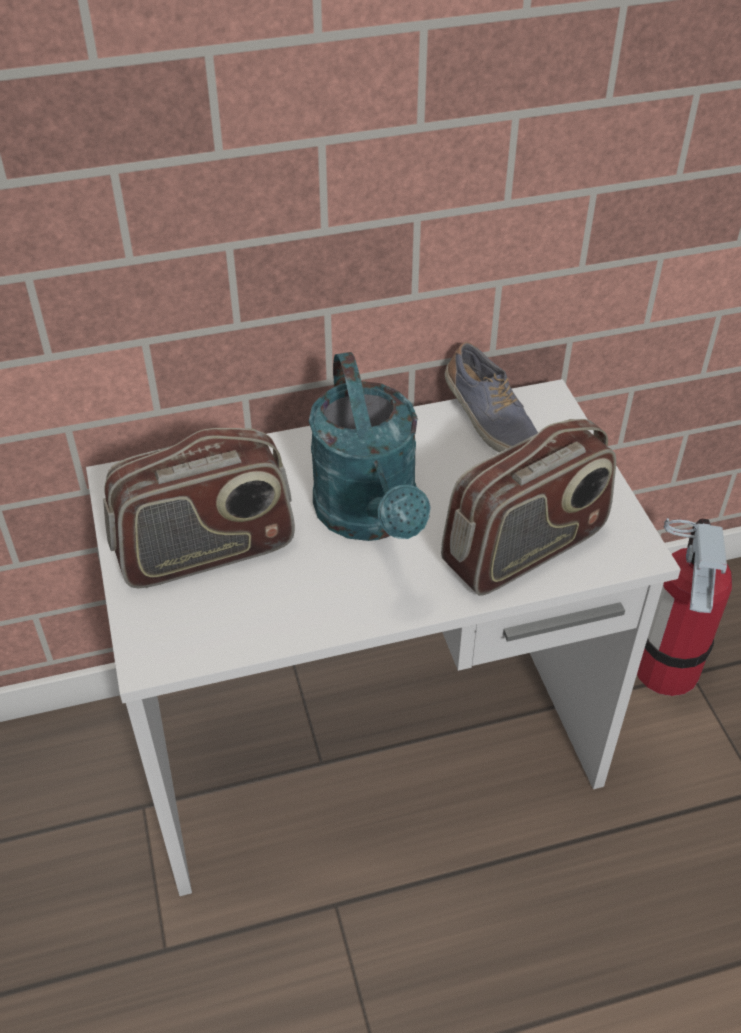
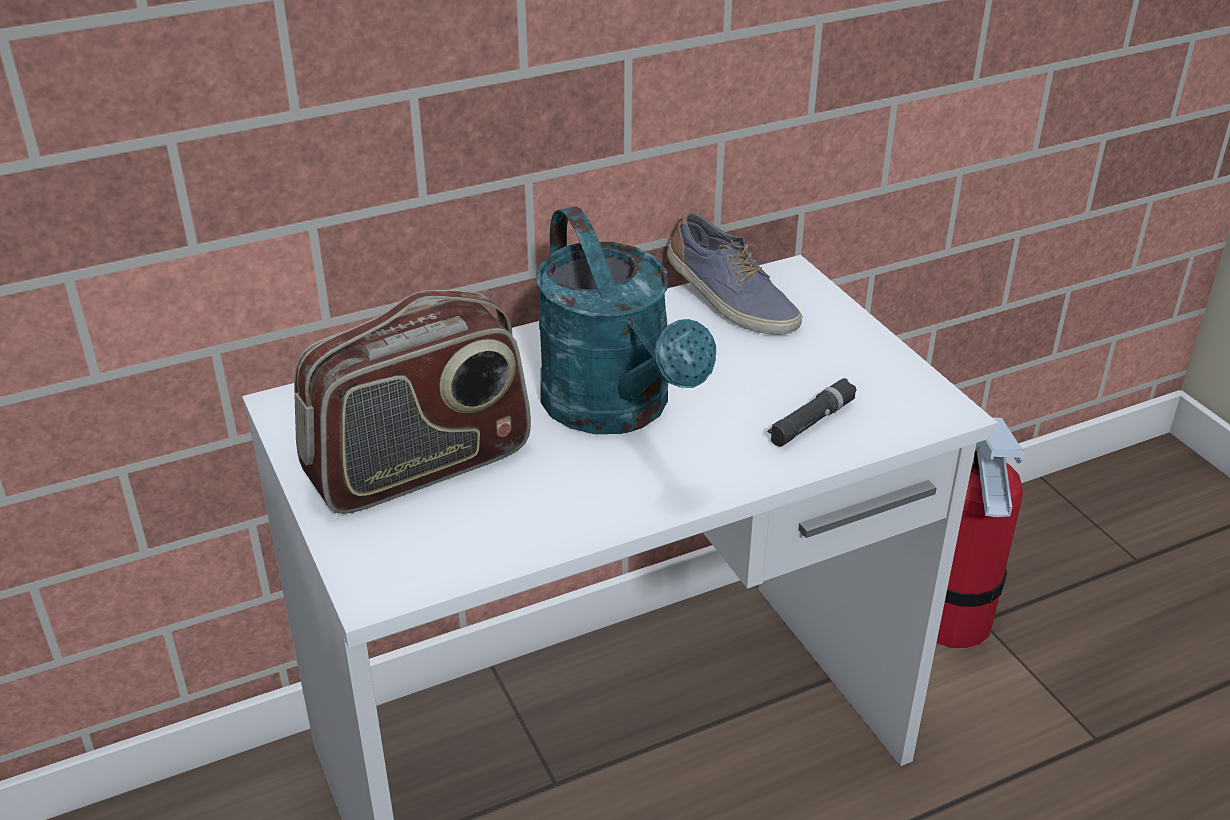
camera: 10 degrees left, 10 degrees down
(525, 549) = (811, 421): radio -> black flashlight

